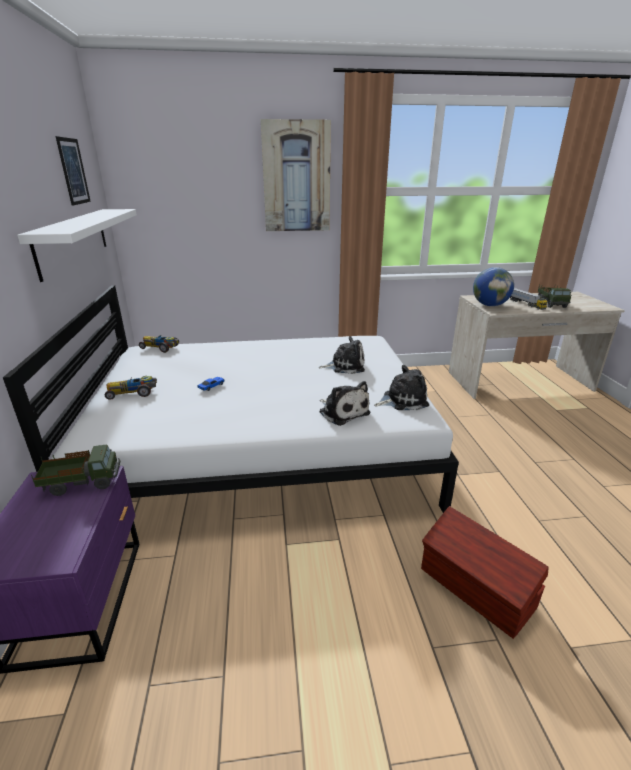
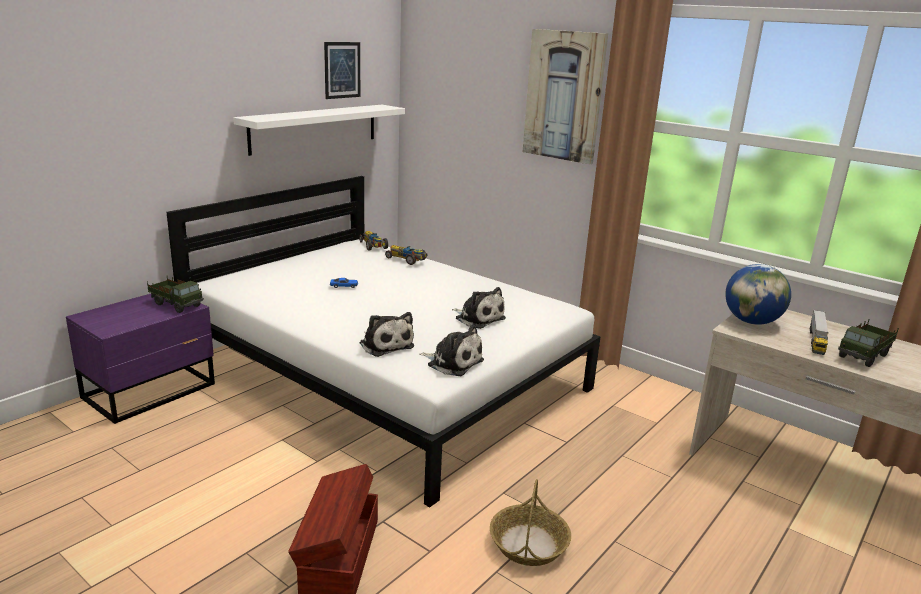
camera: 45 degrees right, 5 degrees down
(133, 392) = (292, 268): toy car -> toy car (407, 260)
(342, 412) = (385, 344): plush toy -> plush toy turned 45 degrees counterclockwise
(519, 493) = (529, 544): none -> basket

